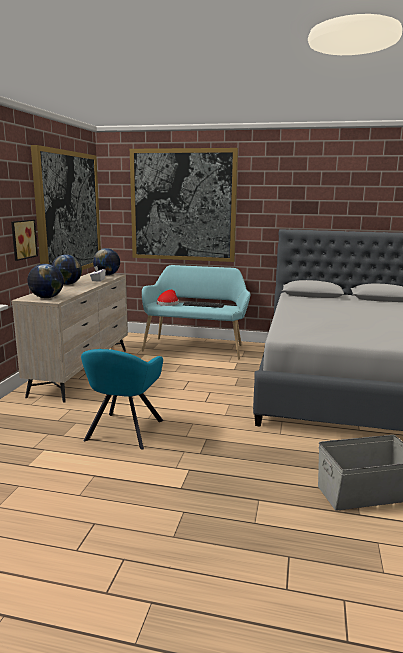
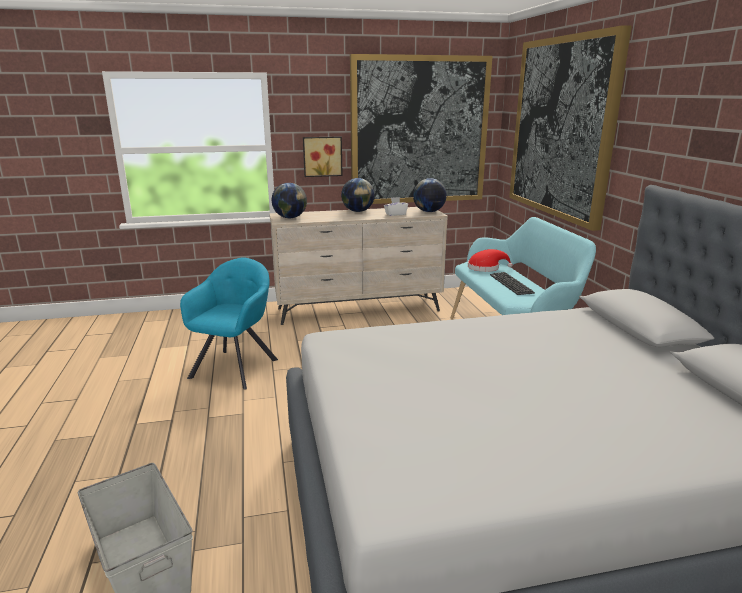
camera: 65 degrees right, 5 degrees up
(123, 432) = (236, 366): turquoise armchair -> turquoise armchair turned 120 degrees clockwise

